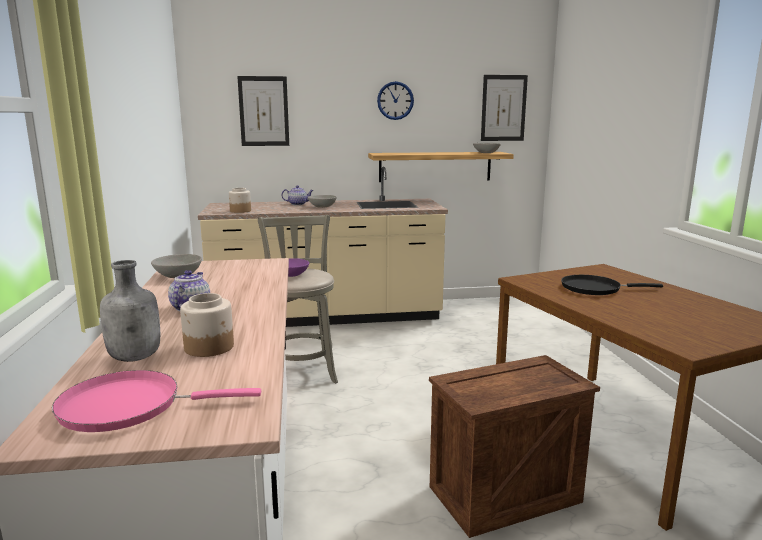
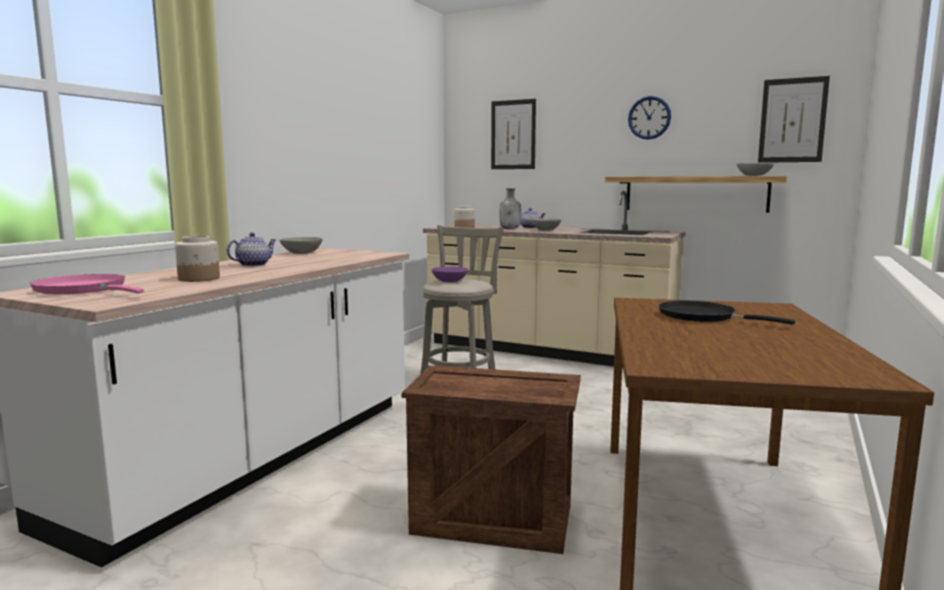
camera: 35 degrees right, 5 degrees down
(136, 357) = (152, 277): grey bottle -> grey bottle (510, 229)

